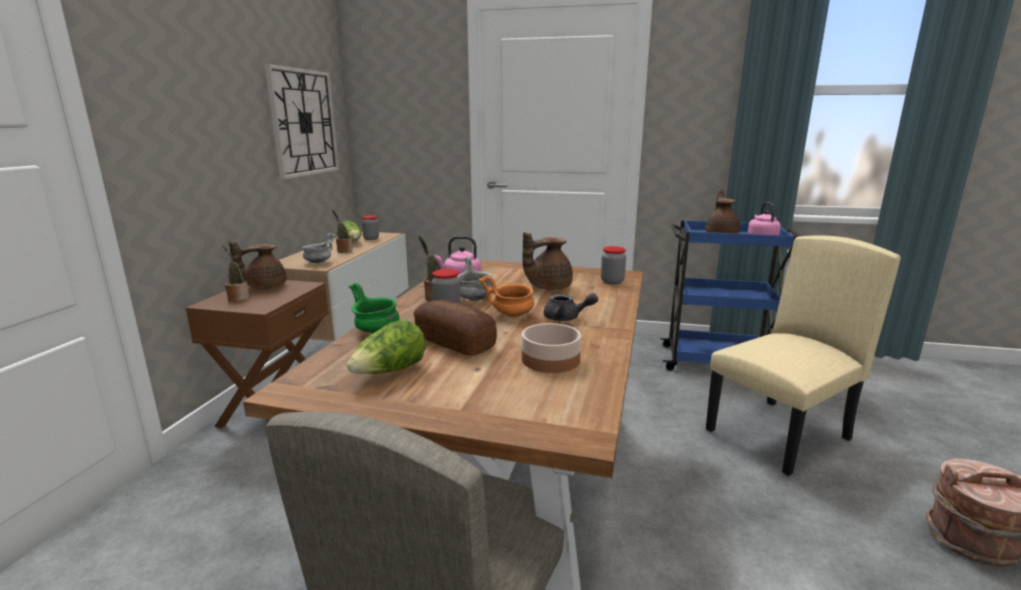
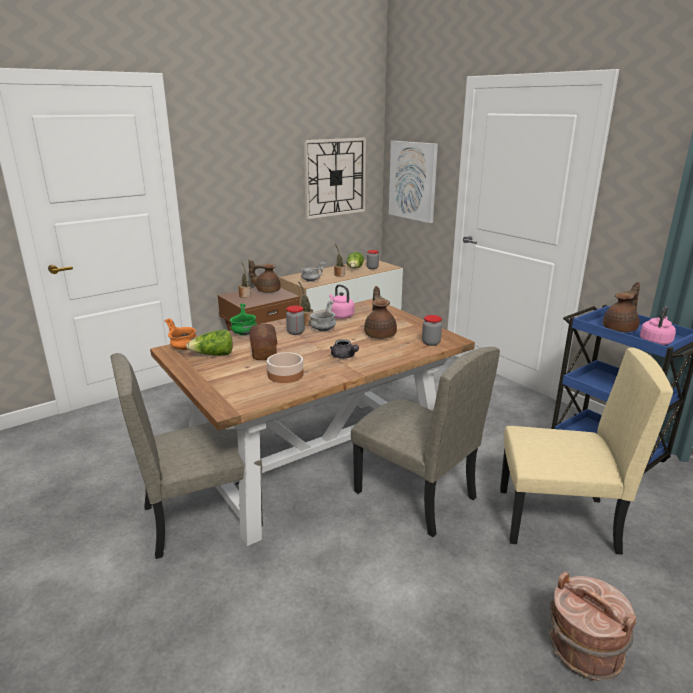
camera: 40 degrees right, 5 degrees up
(399, 126) = (413, 181): none -> picture
(511, 315) = (320, 345): orange bowl -> orange bowl (183, 348)
(547, 287) = (380, 334): brown teapot -> brown teapot turned 75 degrees clockwise
(653, 475) = (414, 495): none -> beige chair

